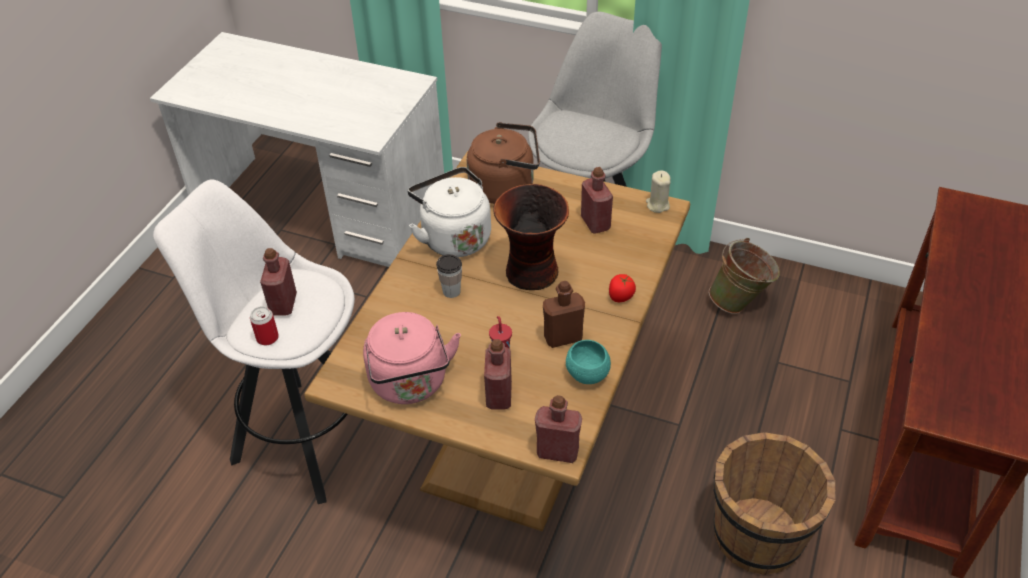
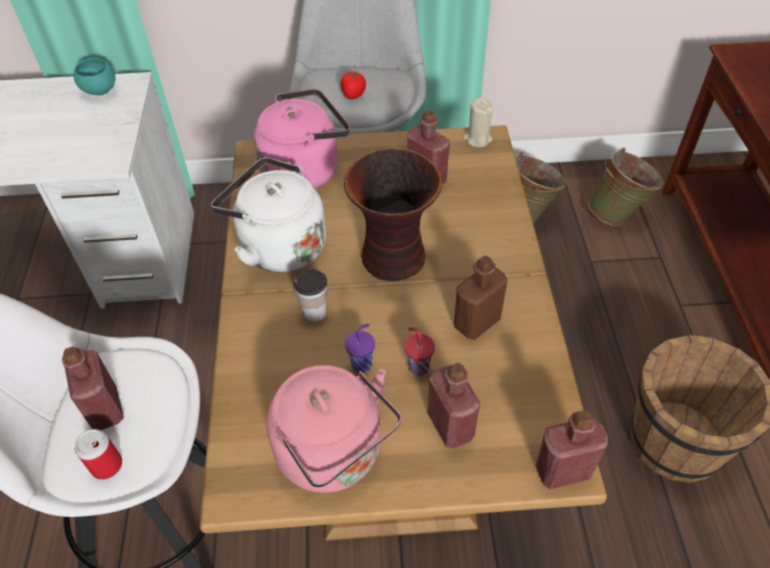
camera: 25 degrees left, 5 degrees up
(463, 335) = (362, 364): none -> purple cup
(506, 187) = (305, 169): brown kettle -> pink kettle
(587, 374) = (532, 357): turquoise bowl -> turquoise bowl (99, 90)
(620, 296) = (506, 251): tomato -> tomato (353, 94)
(833, 329) = (618, 214): none -> green bucket

